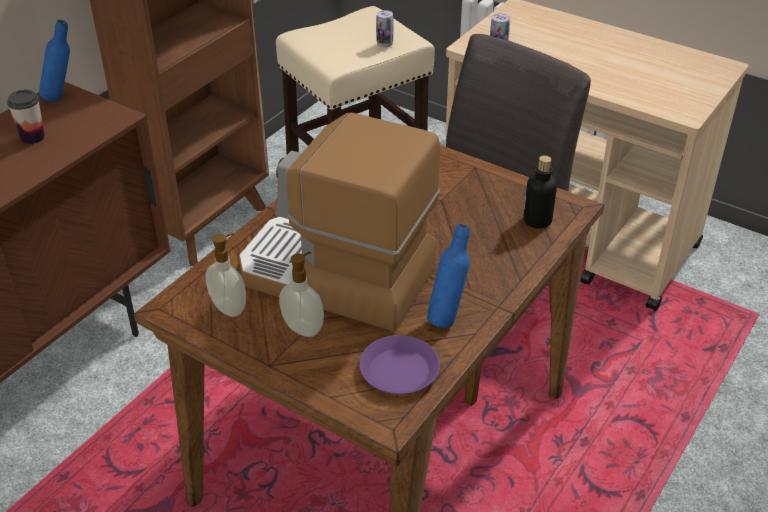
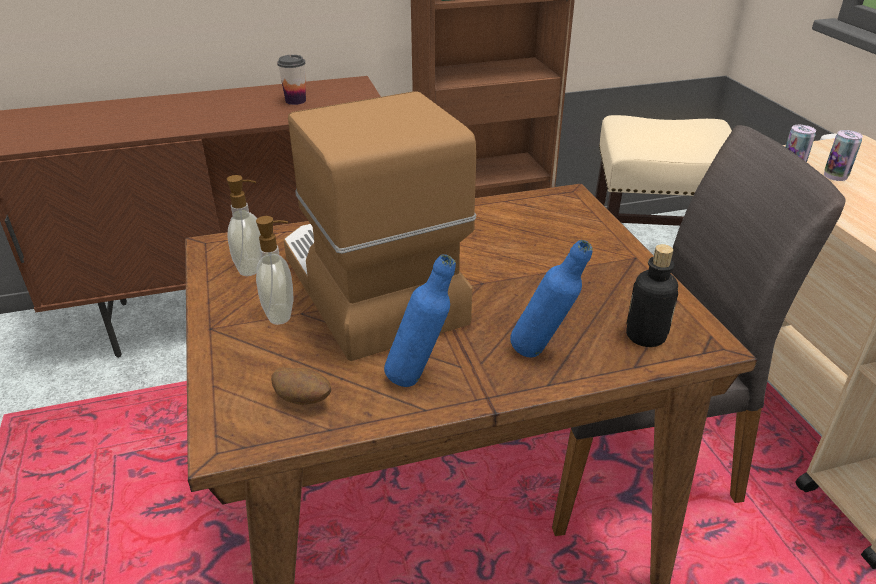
camera: 40 degrees right, 5 degrees down
(62, 97) = (351, 85): blue bottle -> blue bottle (543, 353)
(384, 43) = (699, 148): can -> can (835, 176)
(400, 370) = (303, 400): purple plate -> potato

